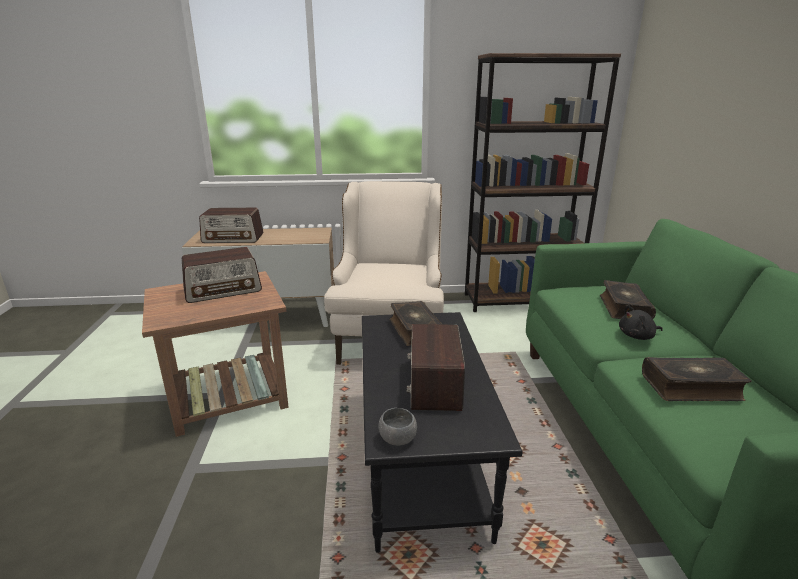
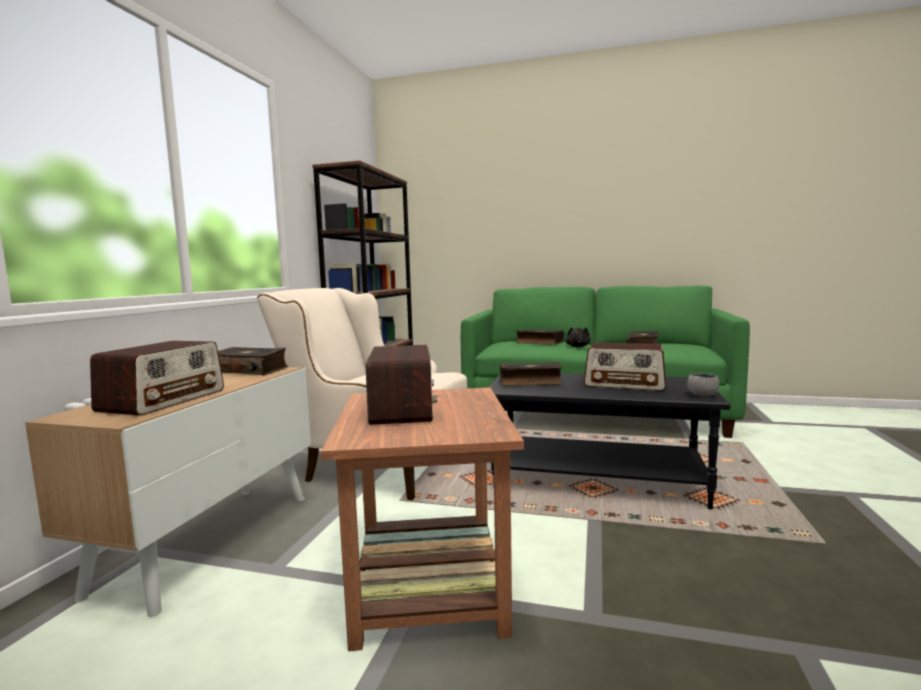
camera: 70 degrees left, 15 degrees down
(313, 234) = (249, 370): none -> book

